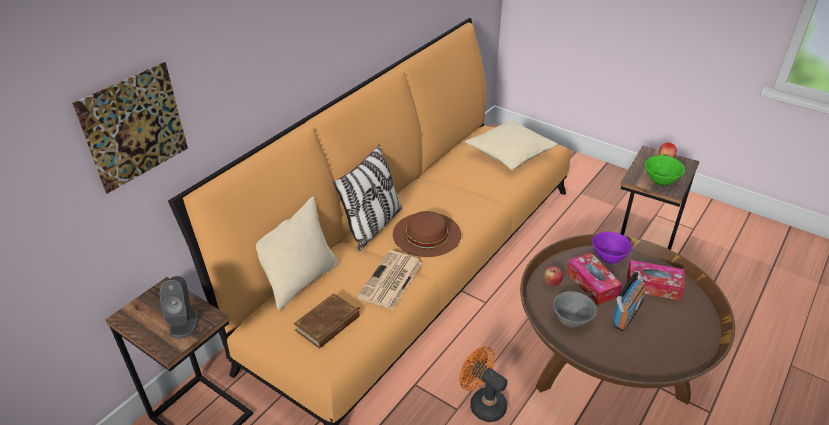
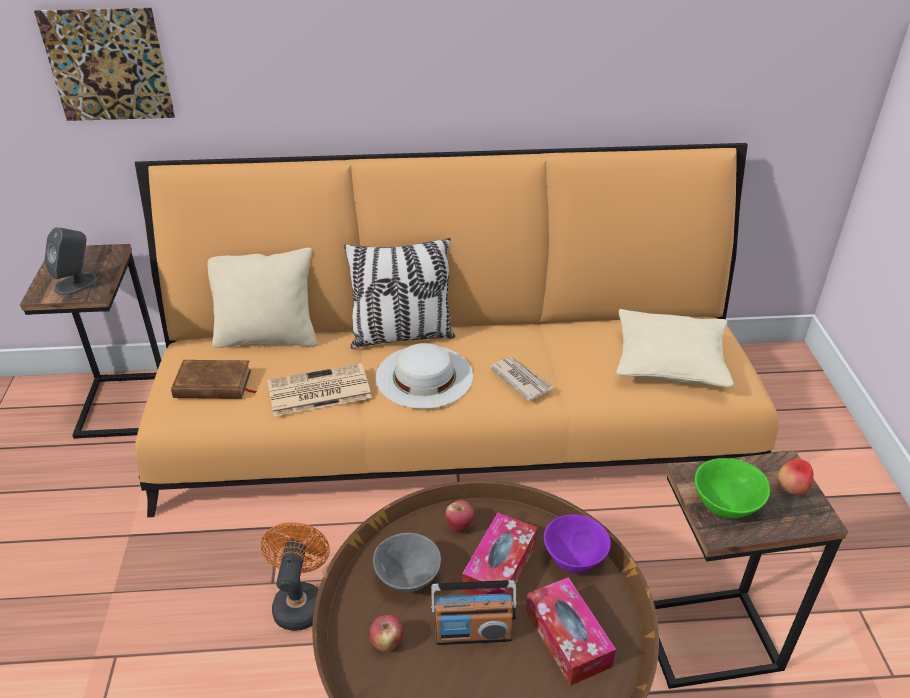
camera: 50 degrees right, 0 degrees up
(426, 234) = (424, 376): brown hat -> white hat
(470, 203) = (520, 380): none -> newspaper
(608, 349) = (387, 643): none -> apple

